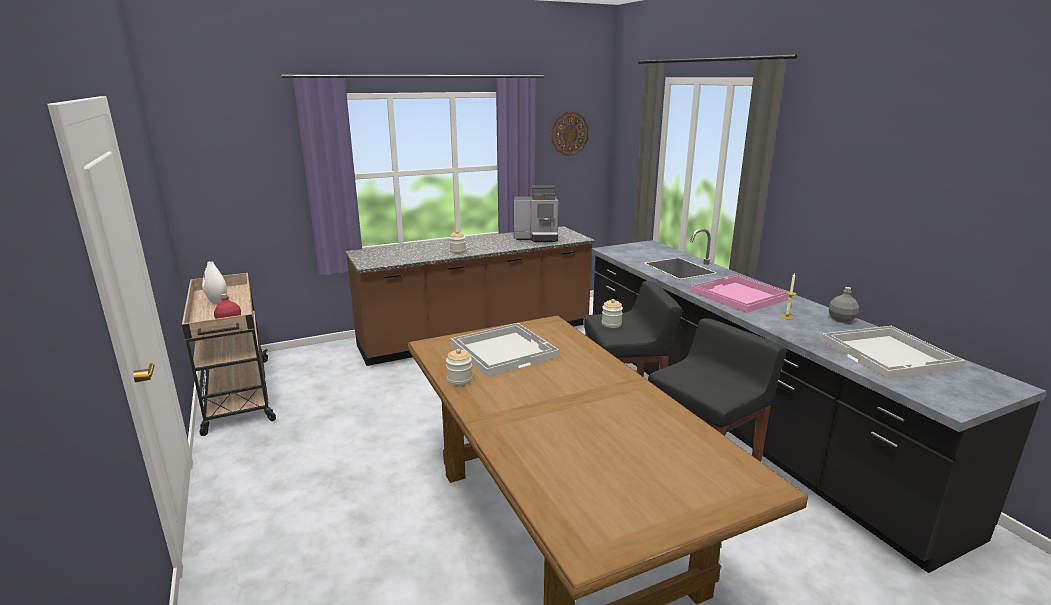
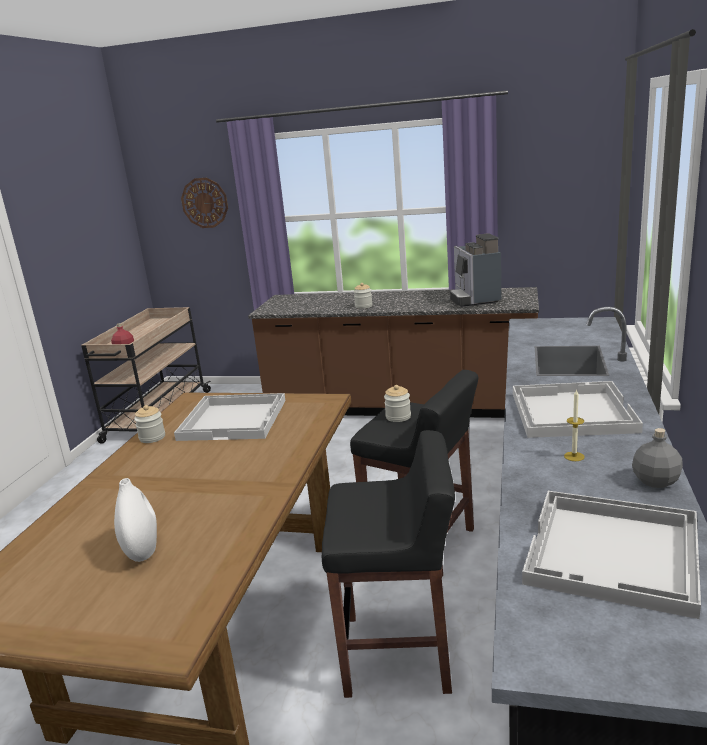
camera: 40 degrees right, 0 degrees up
(217, 301) = (147, 329): white vase -> white vase (142, 551)
(537, 238) = (474, 299): coffee machine -> coffee machine turned 45 degrees clockwise
(569, 133) = (557, 164): wall clock -> wall clock (204, 203)
(739, 295) = (570, 411): pink tray -> white tray

